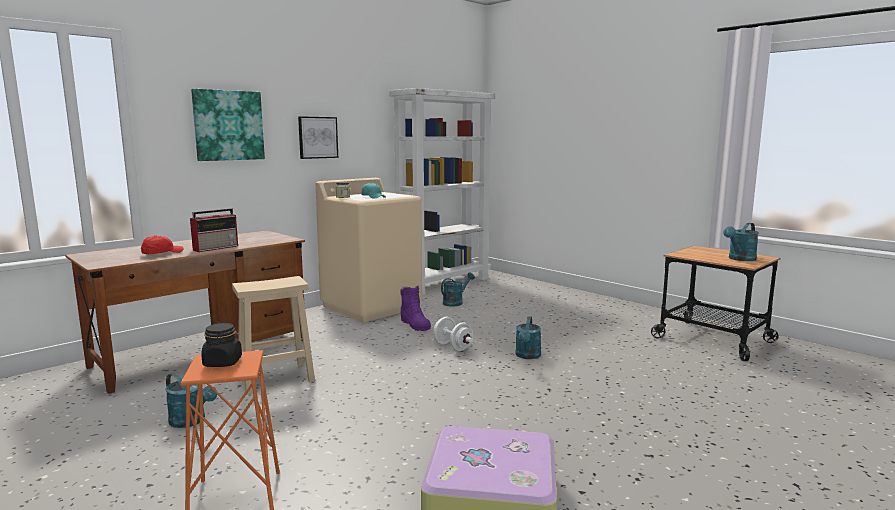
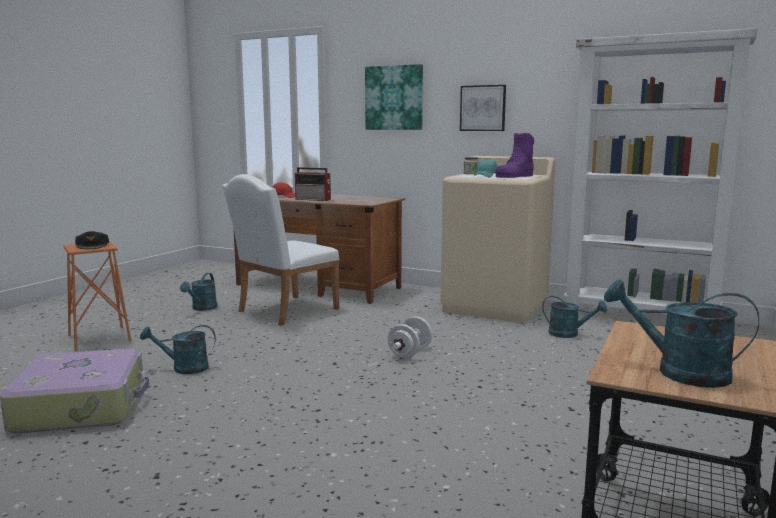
camera: 70 degrees right, 0 degrees up
(222, 362) = (92, 245): black jar -> black cap
(274, 378) = (283, 311): beige stool -> white chair
(415, 324) = (461, 329): purple boot -> purple boot (515, 177)
(527, 356) = (414, 390): turquoise watering can -> turquoise watering can (184, 368)

